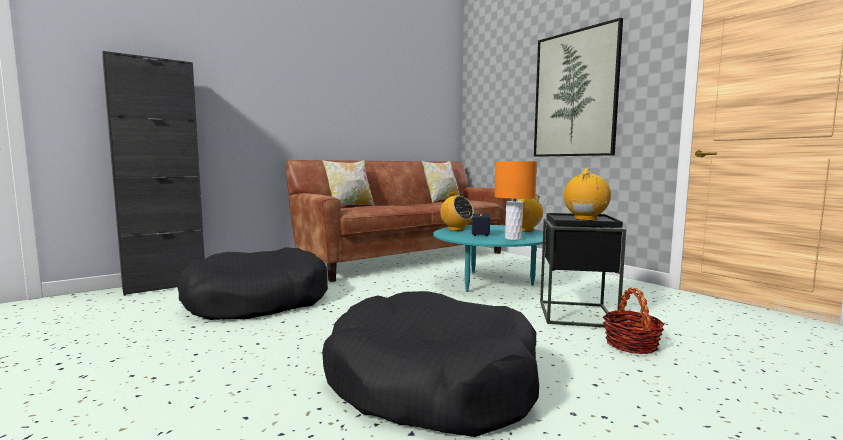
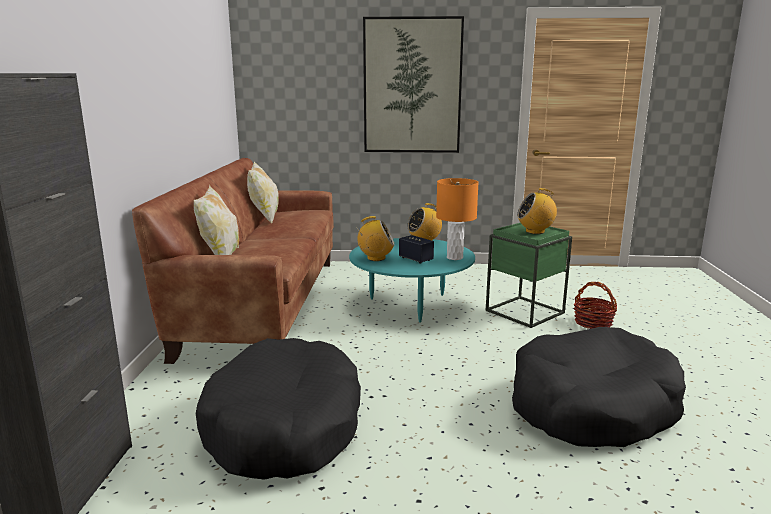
camera: 50 degrees left, 10 degrees up
(576, 314) = (525, 312): black side table -> green side table
(585, 219) = (535, 231): radio -> radio turned 75 degrees counterclockwise

